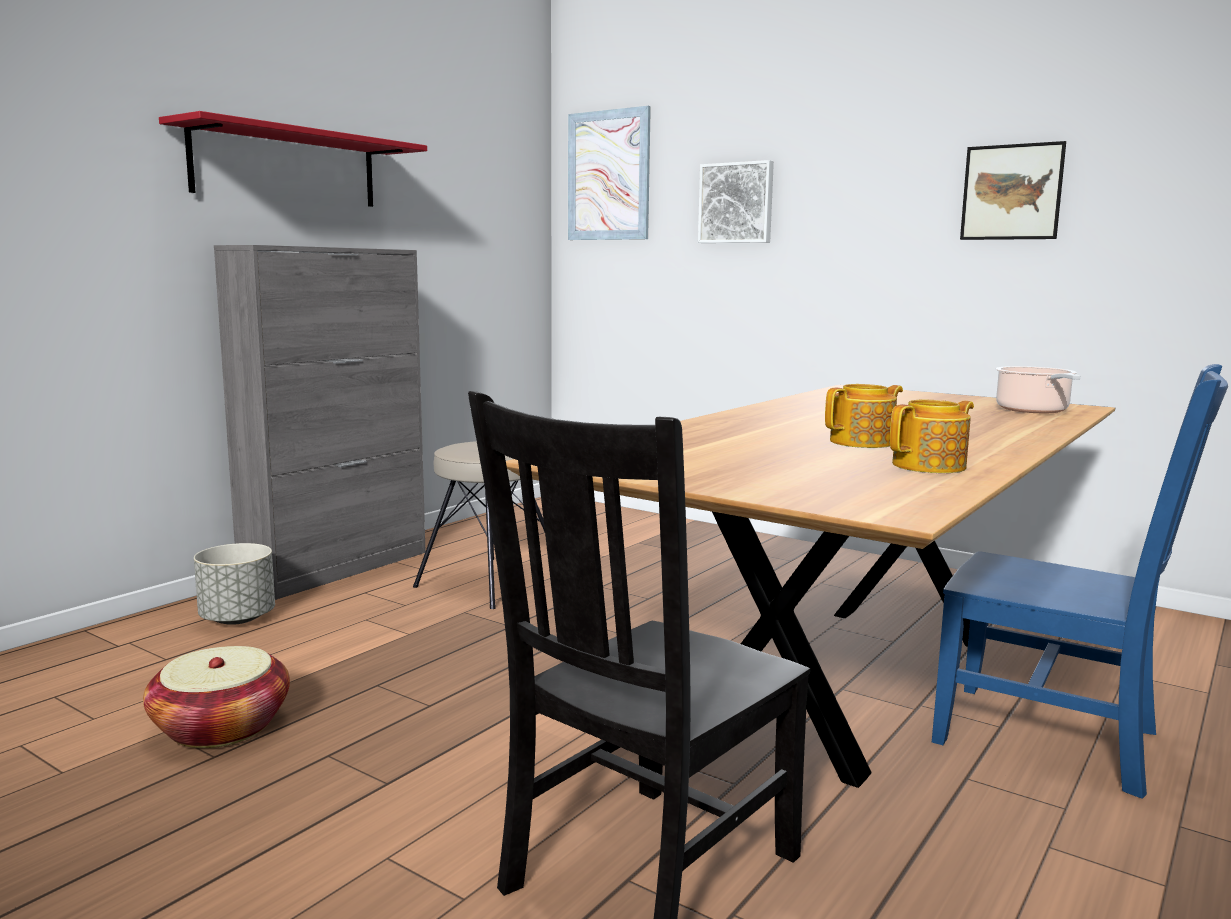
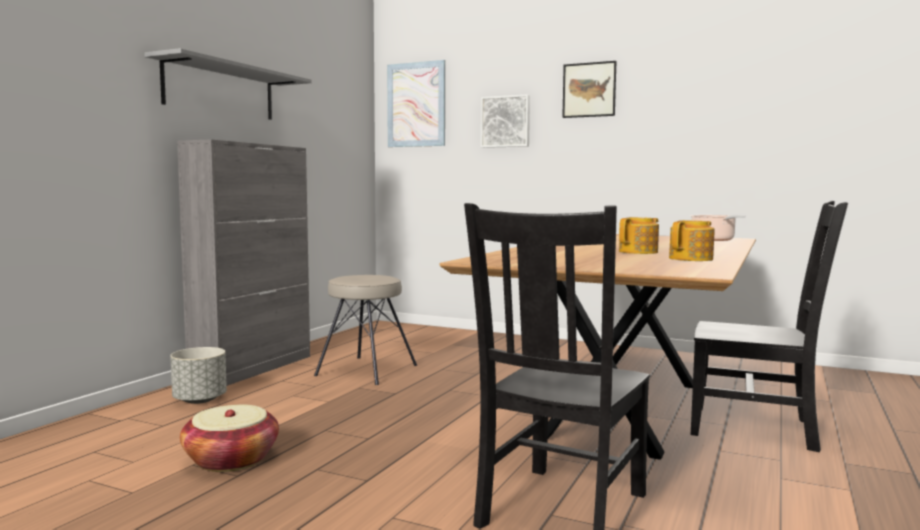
camera: 10 degrees left, 5 degrees down
(286, 167) = (220, 90): red shelf -> grey shelf
(1011, 192) = (681, 113): picture -> picture (589, 90)
(1054, 739) = (758, 428): blue chair -> black chair

